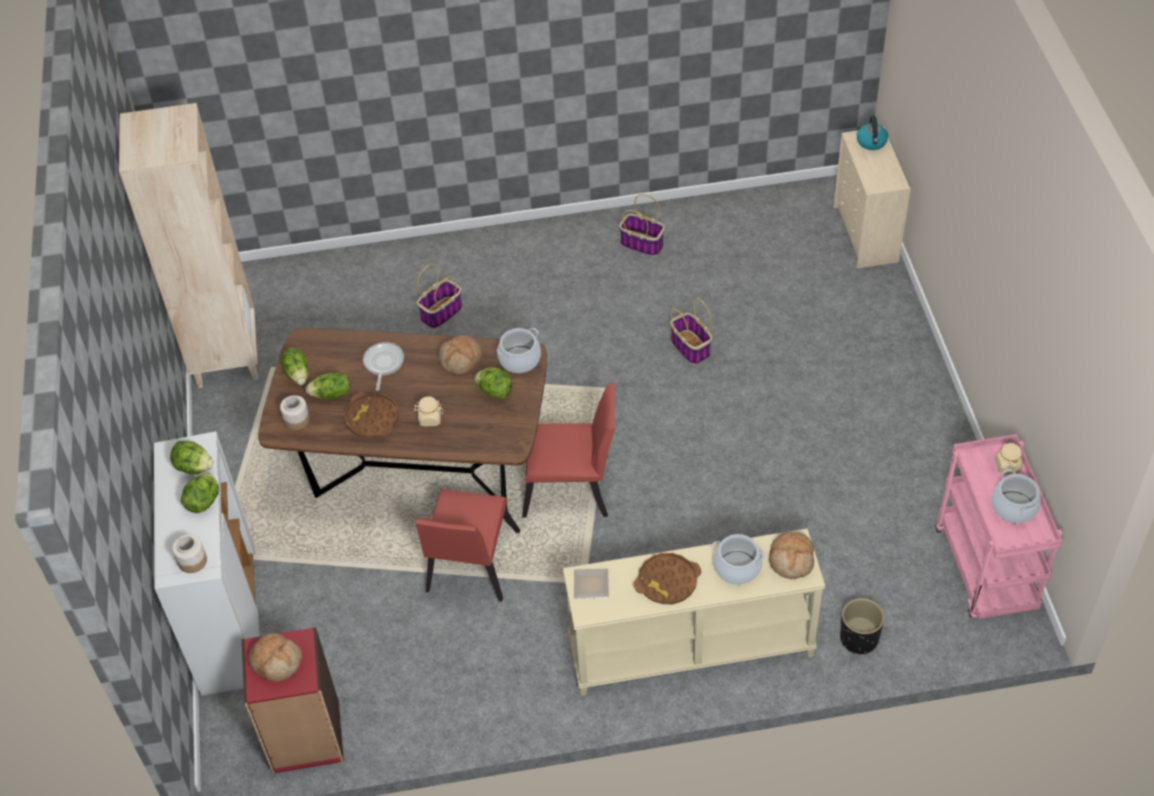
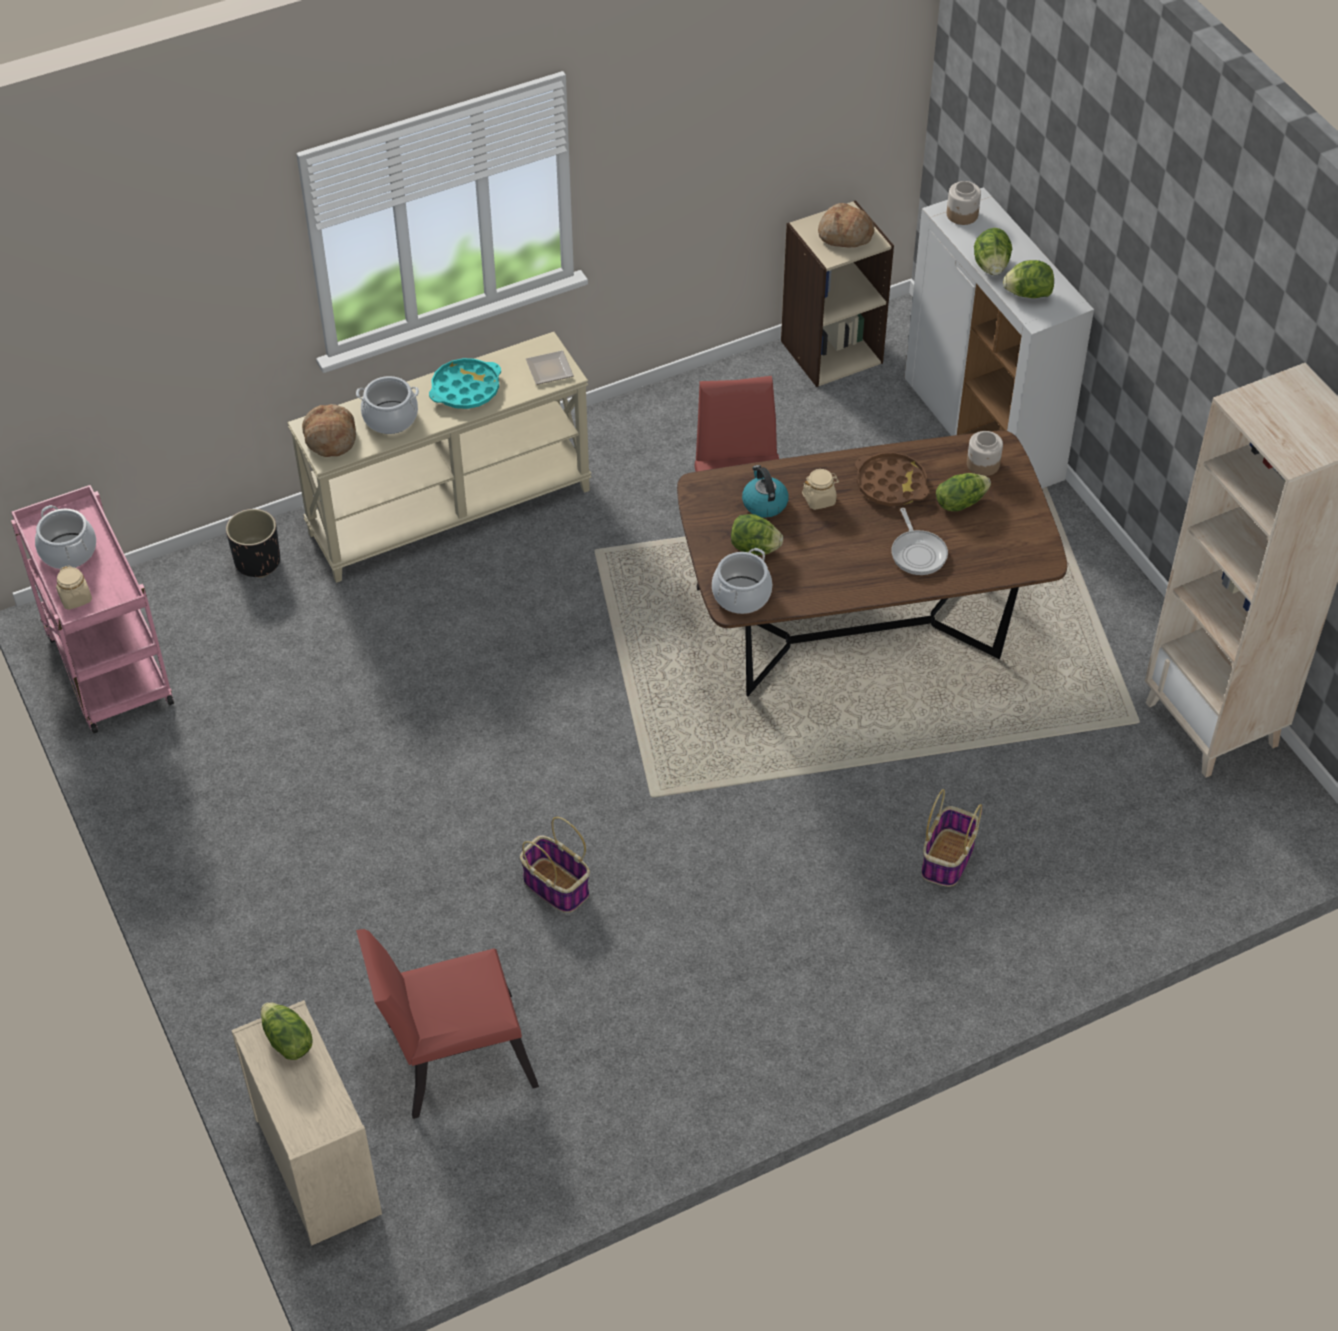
camera: 160 degrees right, 0 degrees up
(298, 373) = (1019, 518): lettuce -> lettuce (287, 1041)
(305, 737) = (831, 351): red bookcase -> beige bookcase
(461, 360) = (818, 578): bread -> none
(573, 488) = (652, 654): red chair -> red chair (451, 1056)
(643, 244) = (687, 1056): basket -> none
(667, 582) = (465, 389): brown tray -> turquoise tray
(871, 142) = (308, 1117): kettle -> kettle (764, 503)

